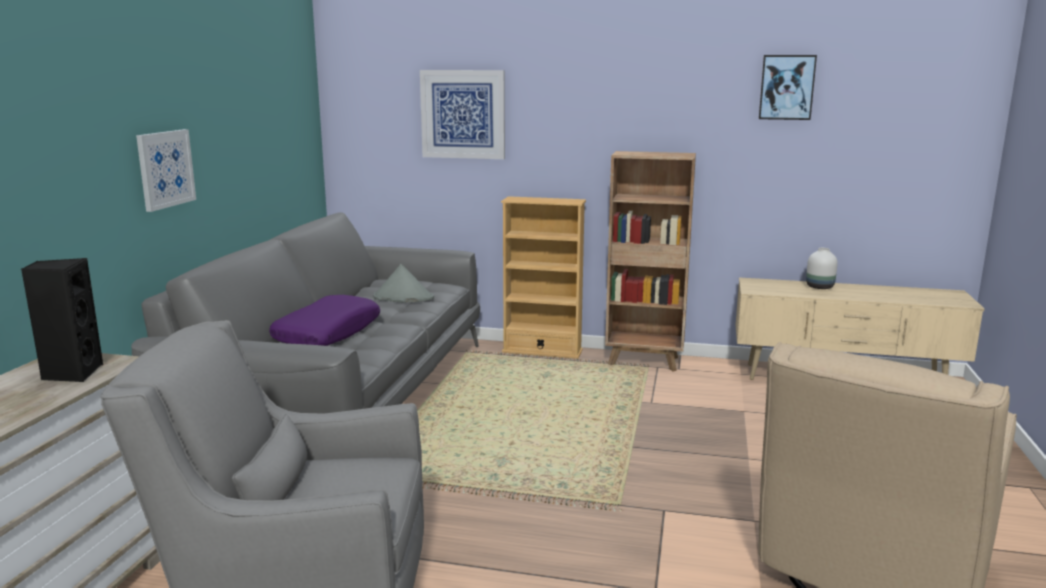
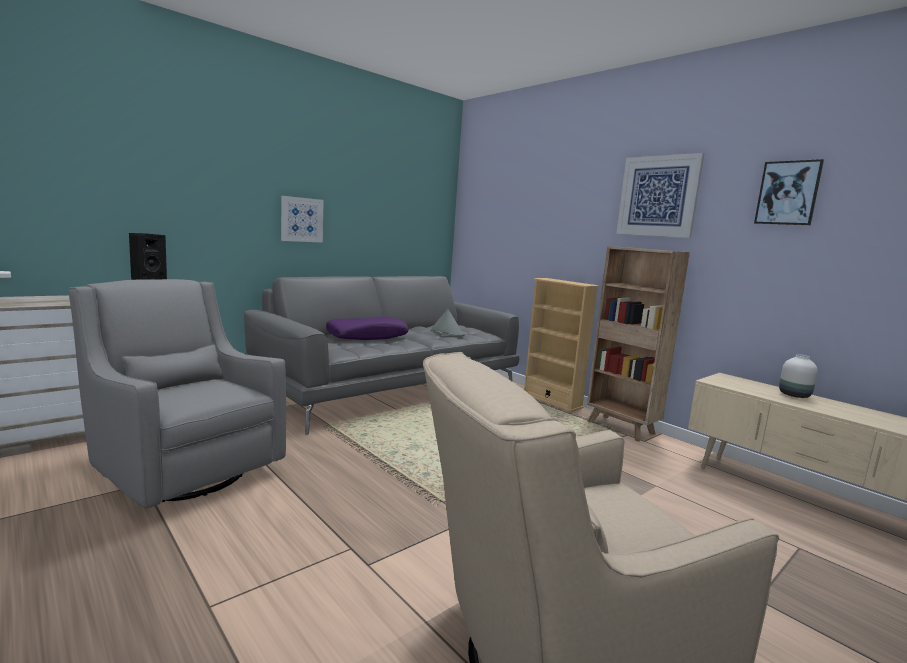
camera: 35 degrees right, 5 degrees down
(463, 114) = (529, 216): picture -> picture (658, 196)

